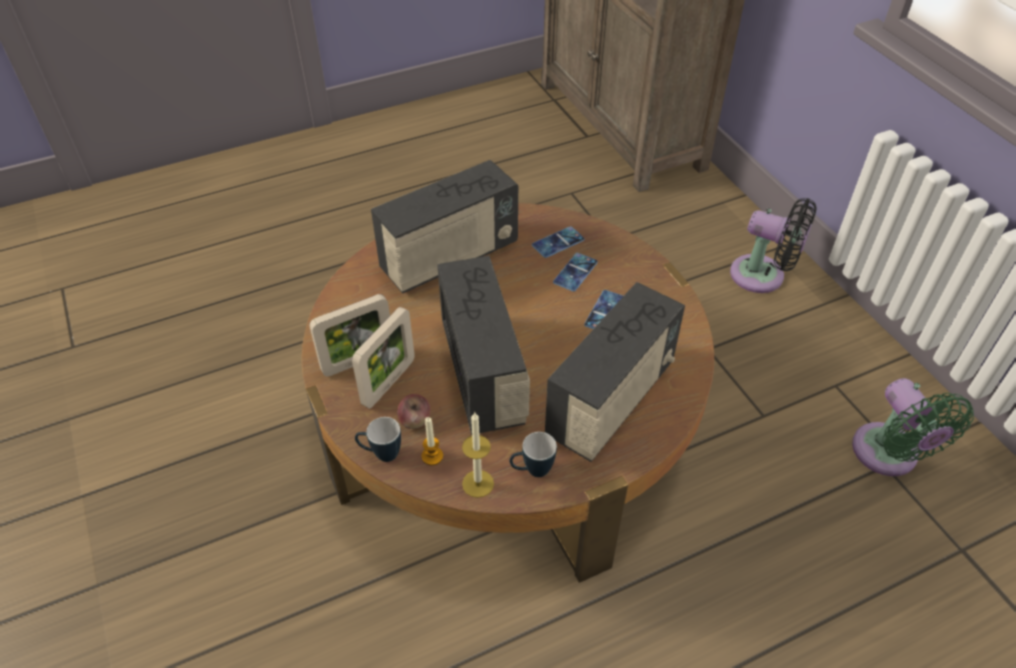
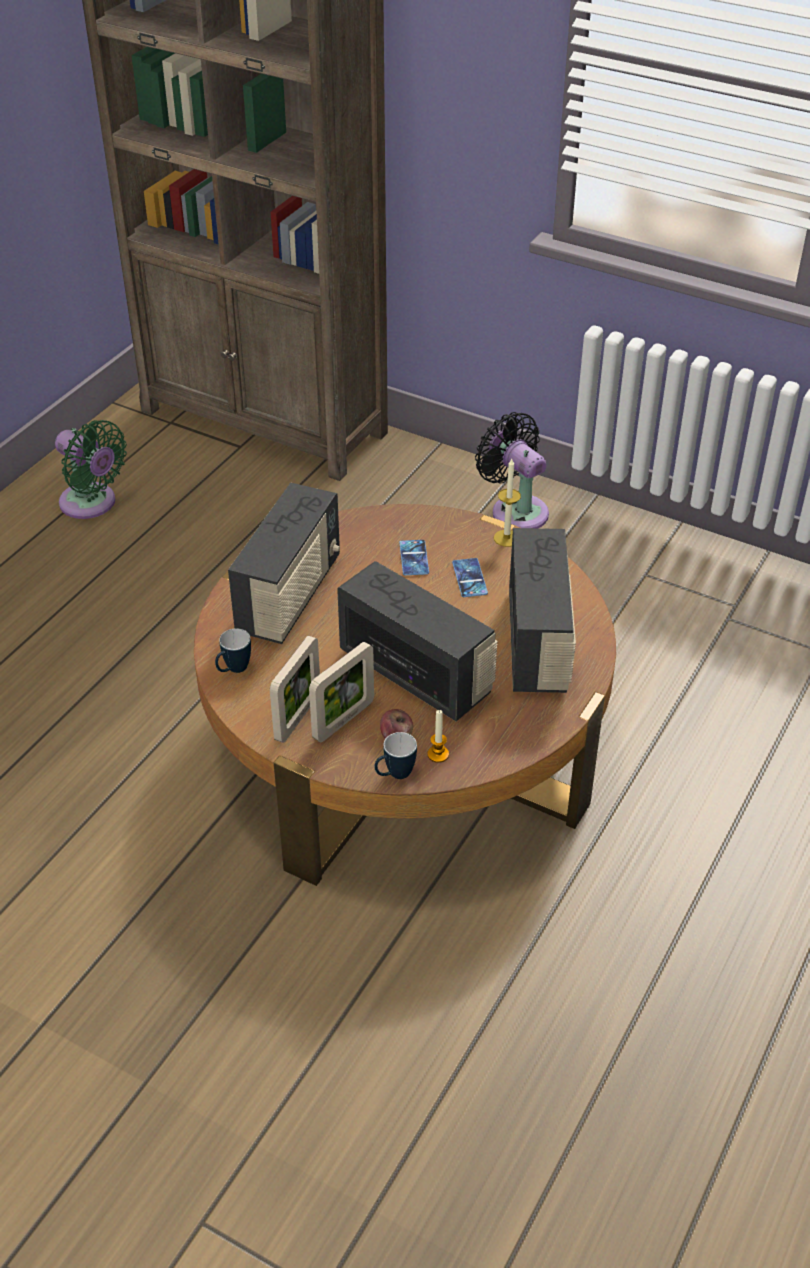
camera: 35 degrees left, 5 degrees down
(389, 383) = (343, 720): picture frame -> picture frame turned 45 degrees clockwise
(478, 483) = (494, 754): candle -> candle (506, 538)
(532, 471) = (526, 723): mug -> mug (233, 670)
(558, 242) = (374, 540): phone -> none
(763, 276) = (516, 510): black fan -> black fan turned 120 degrees counterclockwise
(888, 456) = (725, 609): green fan -> green fan (92, 504)

